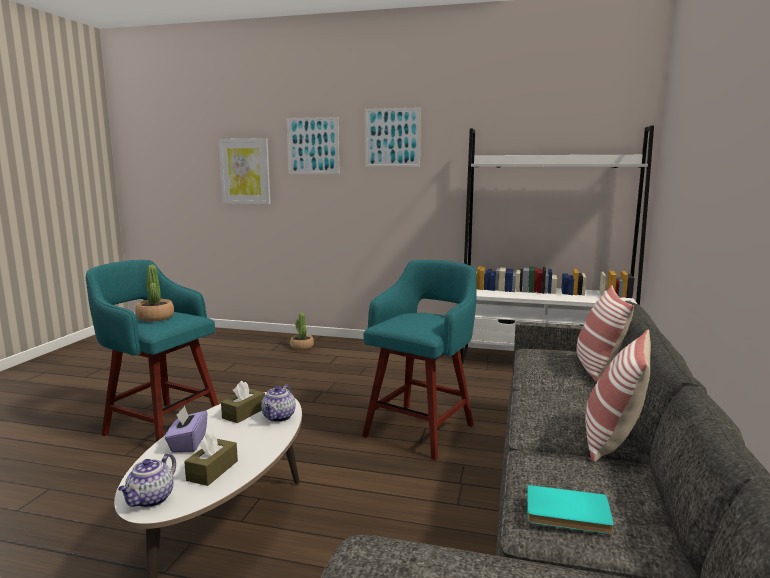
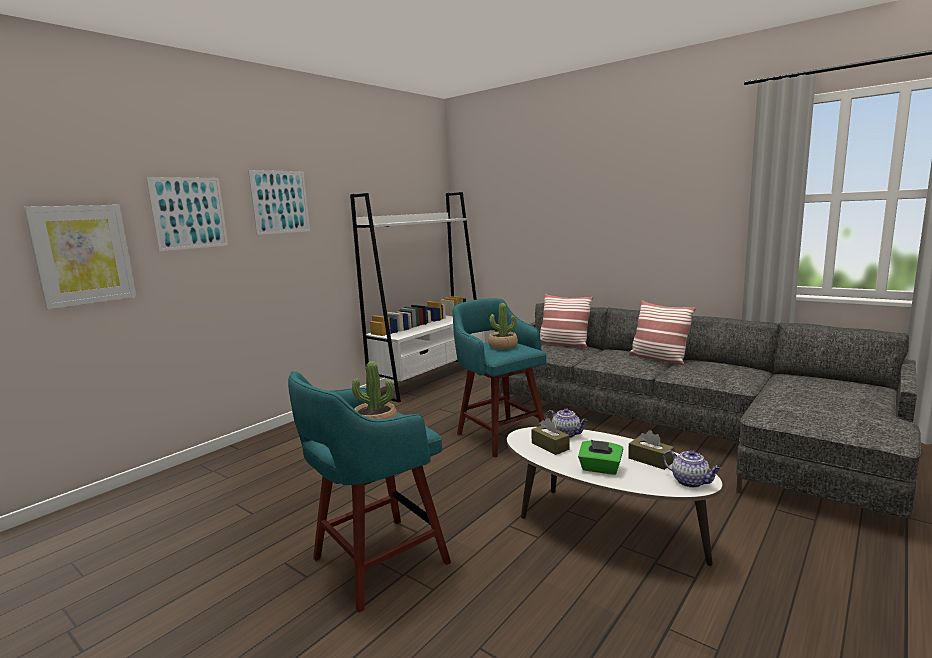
camera: 65 degrees left, 0 degrees up
(188, 443) = (600, 469): purple tissue box -> green tissue box
(302, 347) = (248, 459): potted plant -> potted plant (503, 346)
(568, 514) = (733, 376): turquoise book -> none

